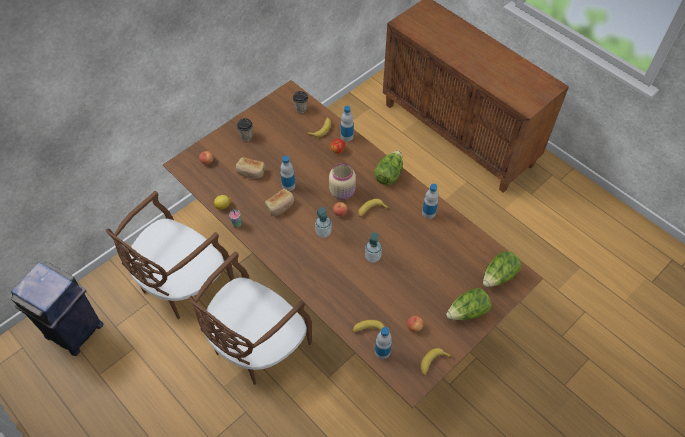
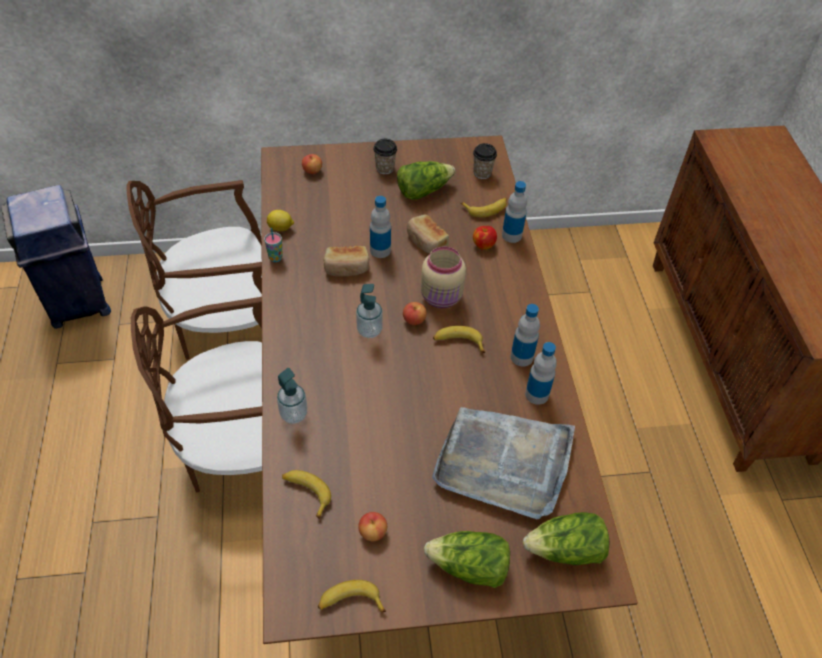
camera: 35 degrees right, 5 degrees down
(251, 172) = (350, 210): bread -> bread (426, 242)
(373, 257) = (404, 401): soap dispenser -> soap dispenser (294, 414)
(382, 352) = (296, 533): bottle -> bottle (521, 357)
(388, 174) = (525, 311): lettuce -> lettuce (423, 190)
(442, 255) = (504, 462): none -> grey tray

